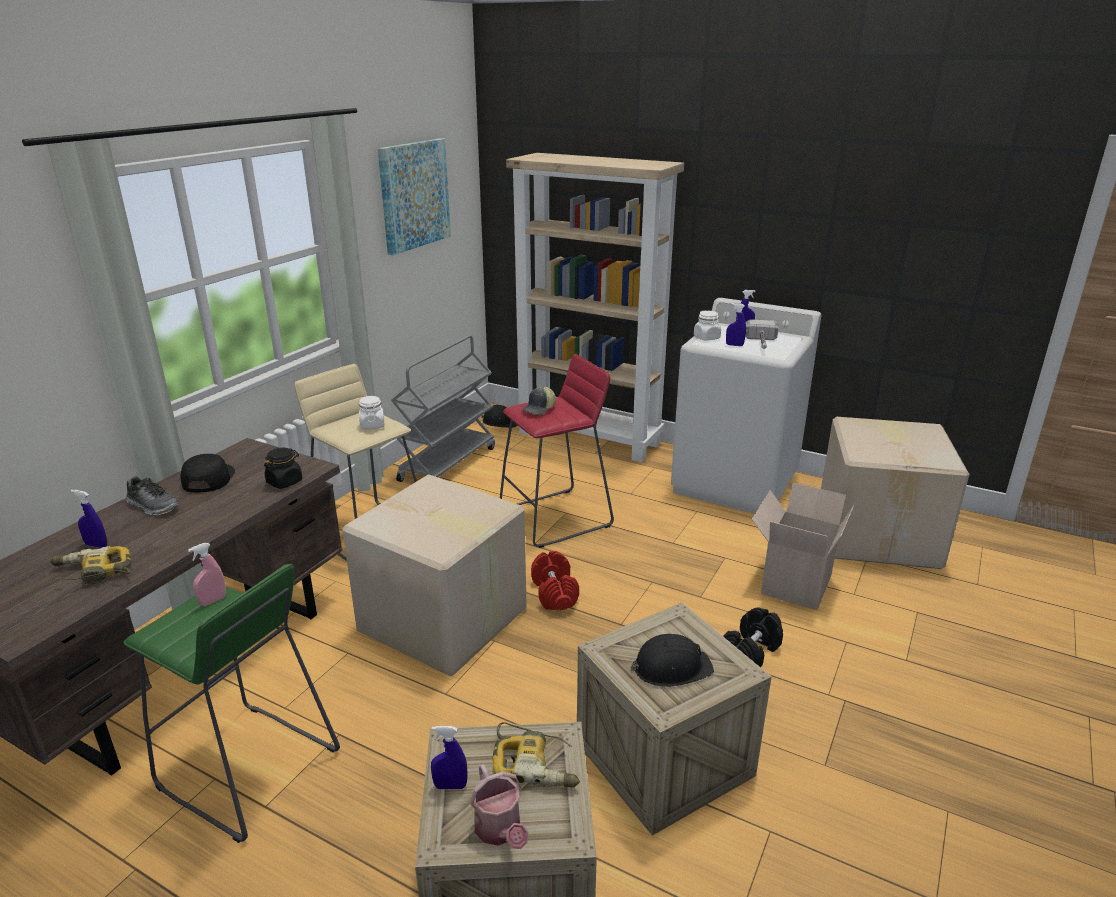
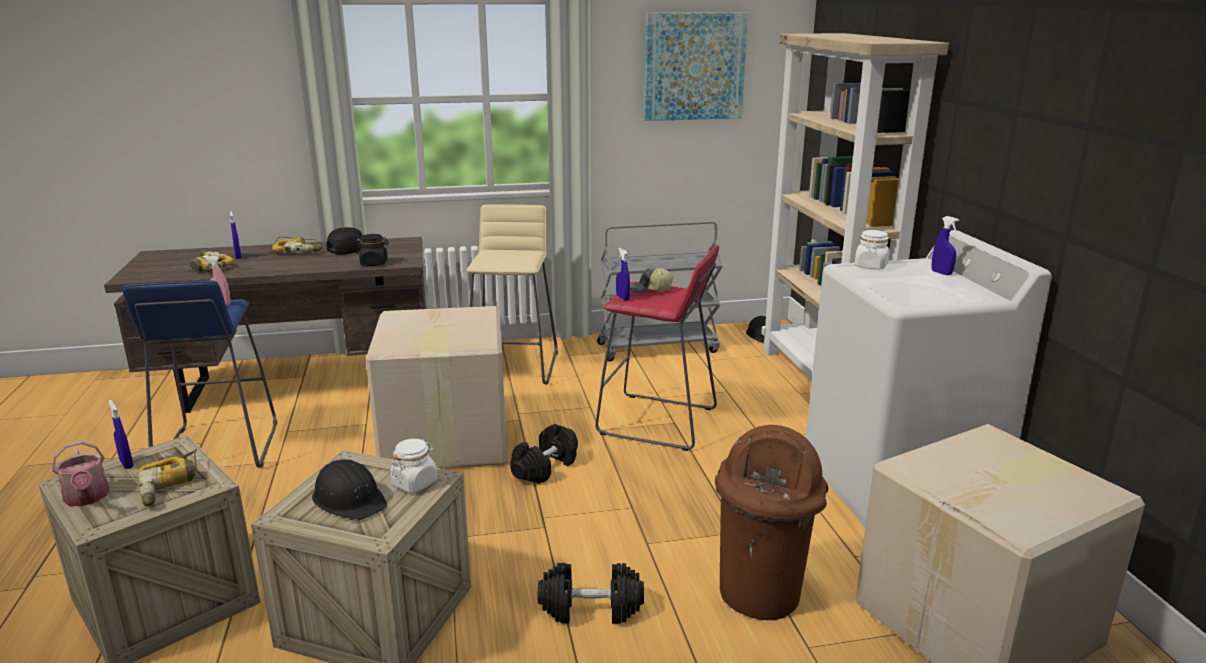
camera: 50 degrees right, 5 degrees down
(153, 506) = (299, 250): shoe -> power drill
(248, 770) = (217, 448): green stool -> blue stool
(372, 425) = (515, 258): white jar -> white jar (414, 483)
(500, 831) = (87, 498): watering can -> watering can turned 60 degrees counterclockwise
(555, 593) = (545, 468): red dumbbell -> black dumbbell
(734, 345) = (881, 280): blue spray bottle -> blue spray bottle (622, 298)
(761, 344) = (918, 288): hammer -> none
(794, 583) = (761, 594): cardboard box -> brown trash can

